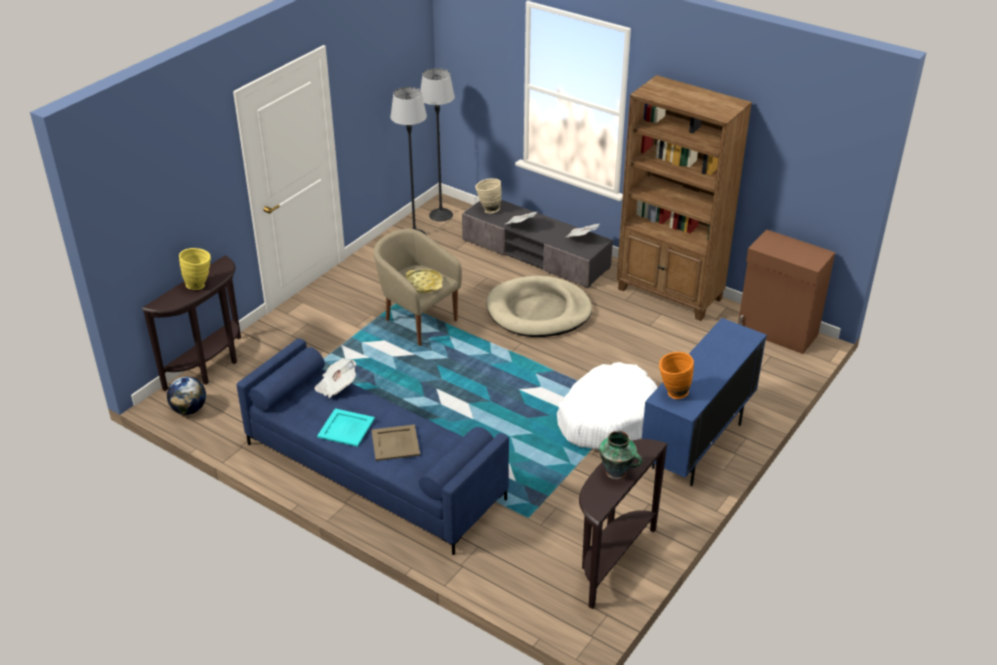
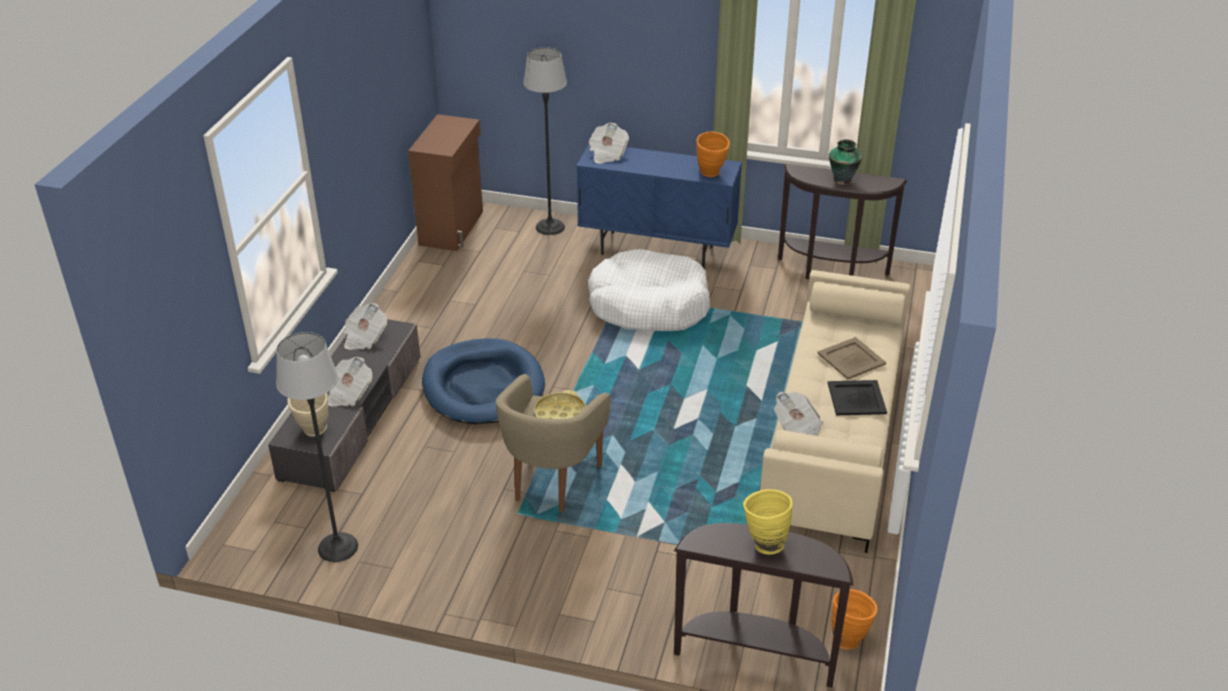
camera: 110 degrees left, 0 degrees up
(189, 409) = (849, 637): globe -> orange vase
(345, 428) = (857, 398): turquoise tray -> black tray
(372, 471) = (834, 437): blue sofa -> beige sofa
(441, 215) = (266, 536): floor lamp -> floor lamp (550, 227)
(538, 311) = (483, 386): beige dog bed -> blue dog bed
(670, 294) = (408, 299): brown bookcase -> none
(737, 339) = (607, 154): none -> newspaper

